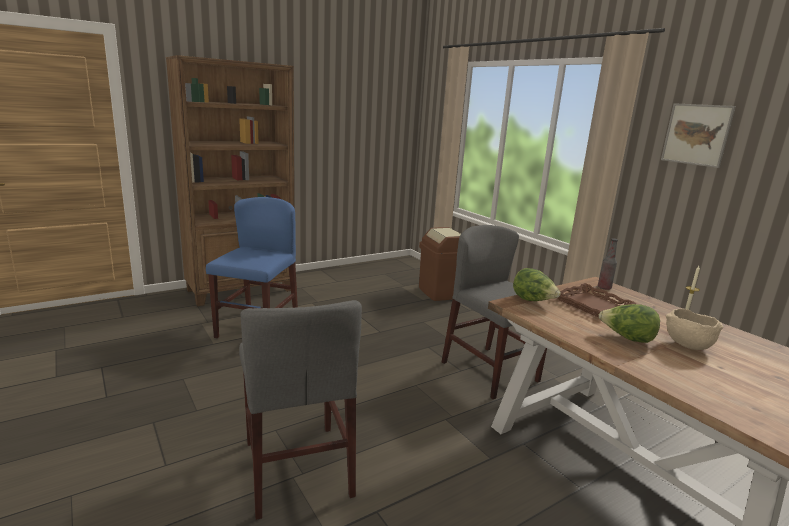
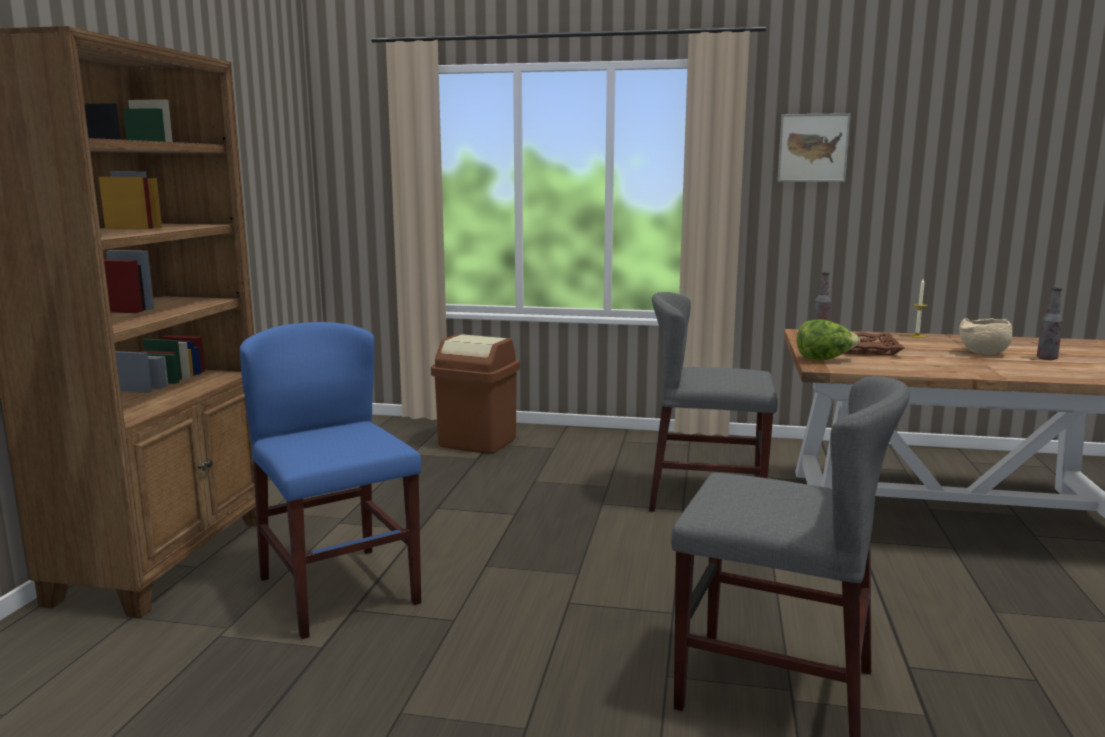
camera: 45 degrees left, 5 degrees down
(627, 338) = (951, 362): lettuce -> none
(738, 373) = (1046, 358): none -> bottle

